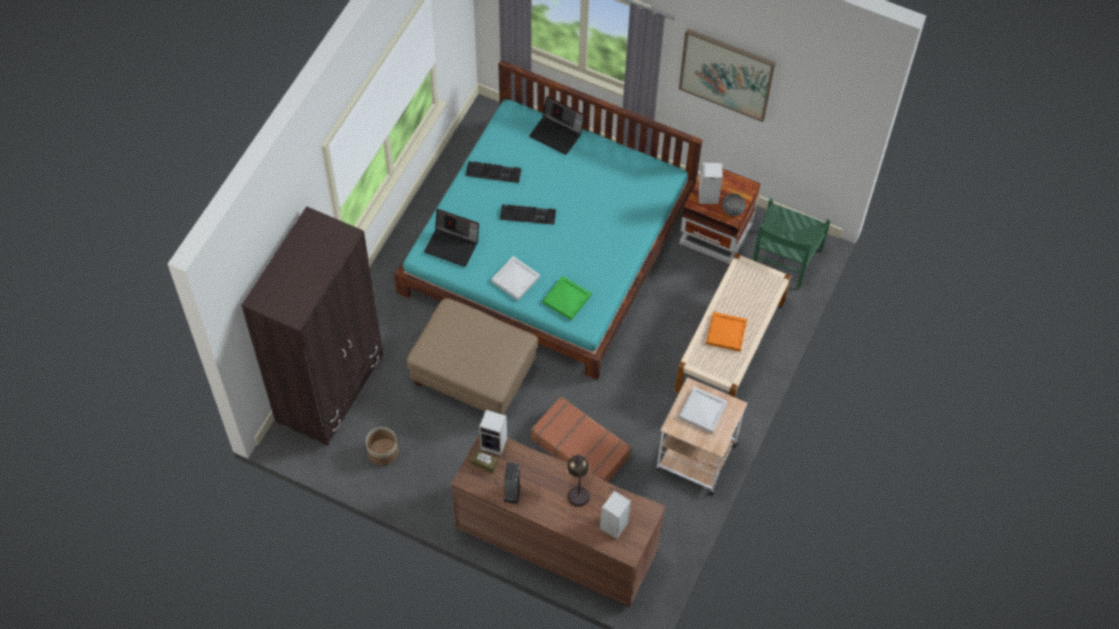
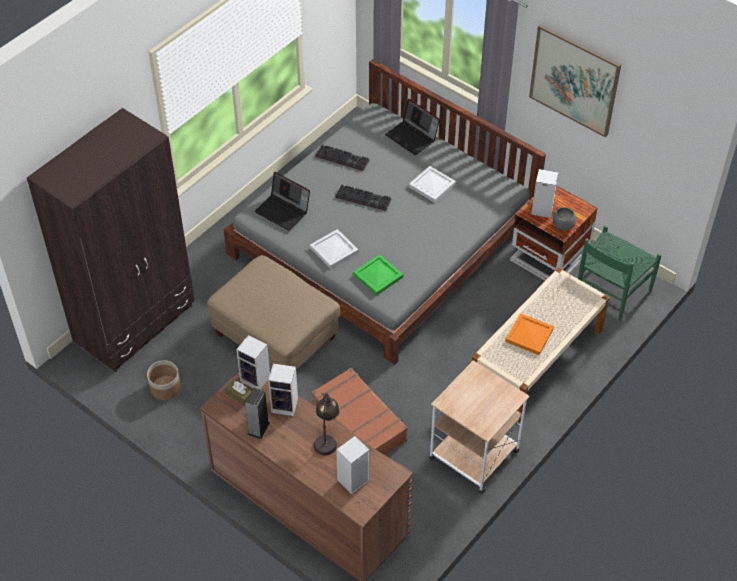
camera: 15 degrees right, 10 degrees down
(530, 464) = (286, 405): none -> speaker
(548, 244) = (382, 238): turquoise bed -> grey bed
(702, 410) = (480, 393): white tray -> white tray (432, 185)

